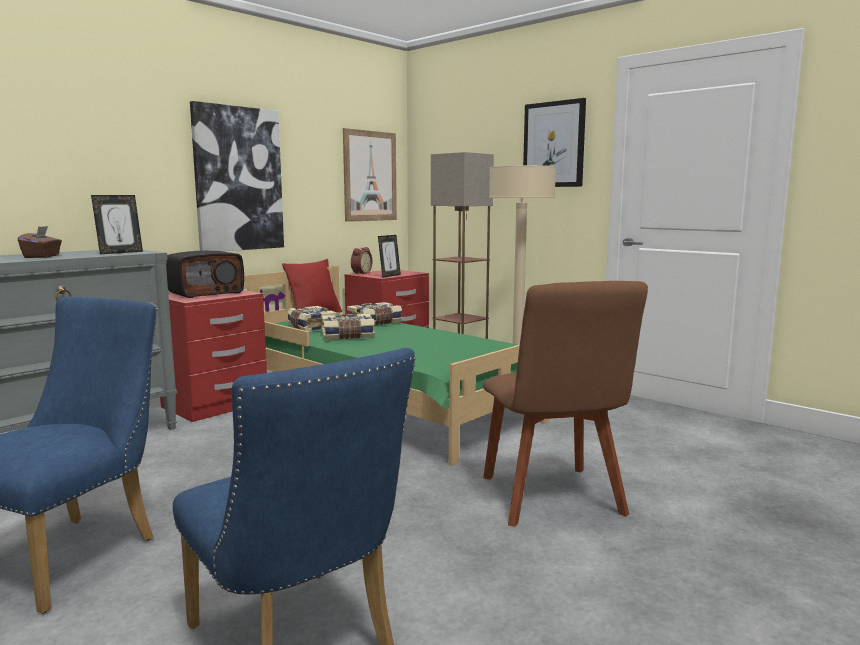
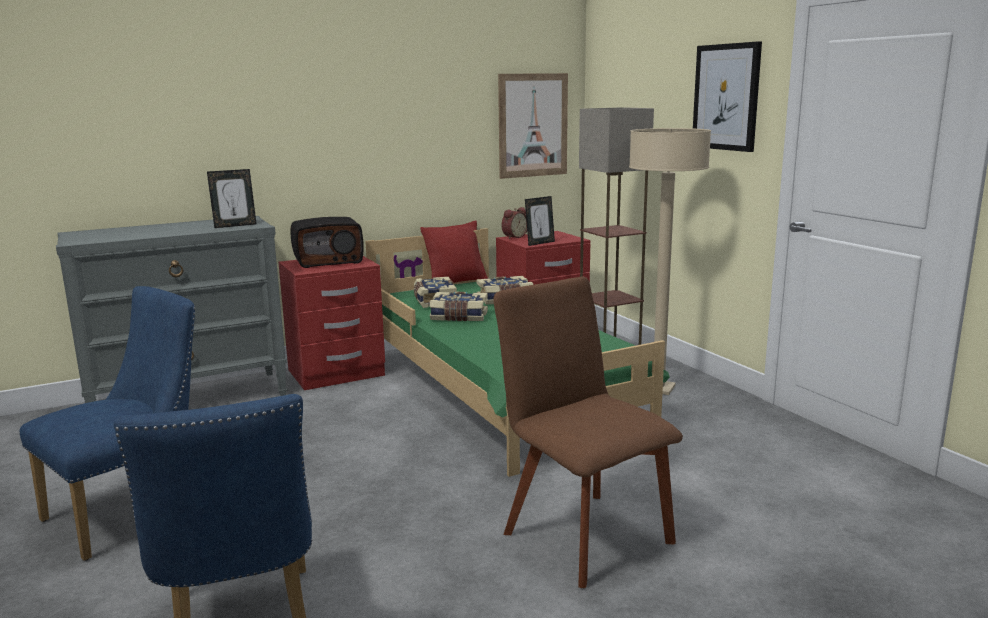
camera: 20 degrees right, 5 degrees up
(42, 256) = (164, 231): brown tissue box -> none
(238, 179) = (372, 140): picture -> none
(553, 499) = (582, 533): brown chair -> brown chair turned 135 degrees clockwise

